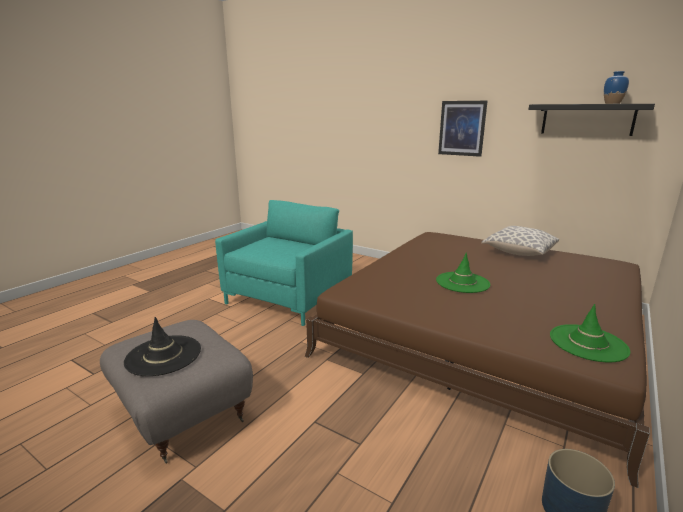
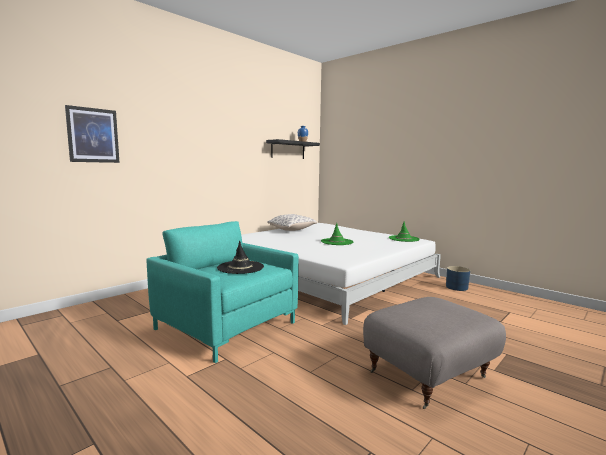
camera: 80 degrees left, 10 degrees down
(163, 355) = (448, 313): black hat -> black hat (240, 267)
(462, 128) = (229, 154): picture -> picture (93, 135)
(484, 333) = (326, 276): brown bed -> white bed

